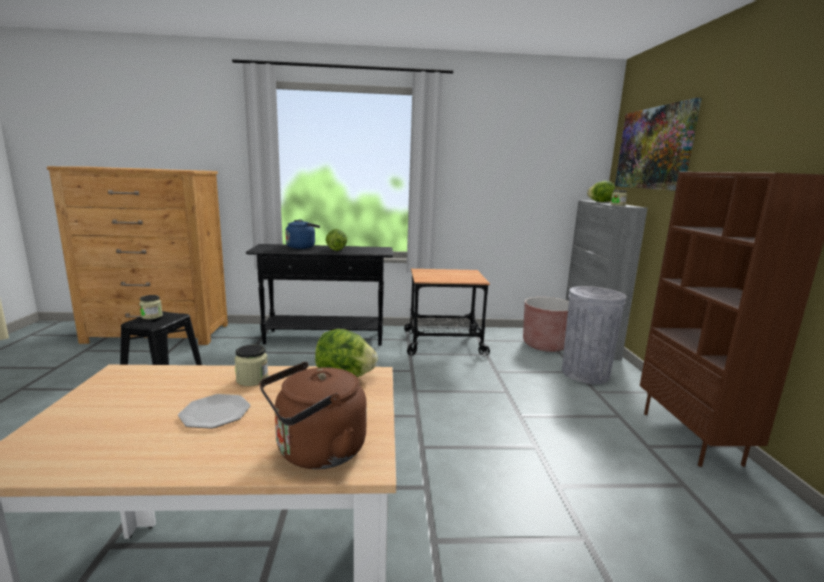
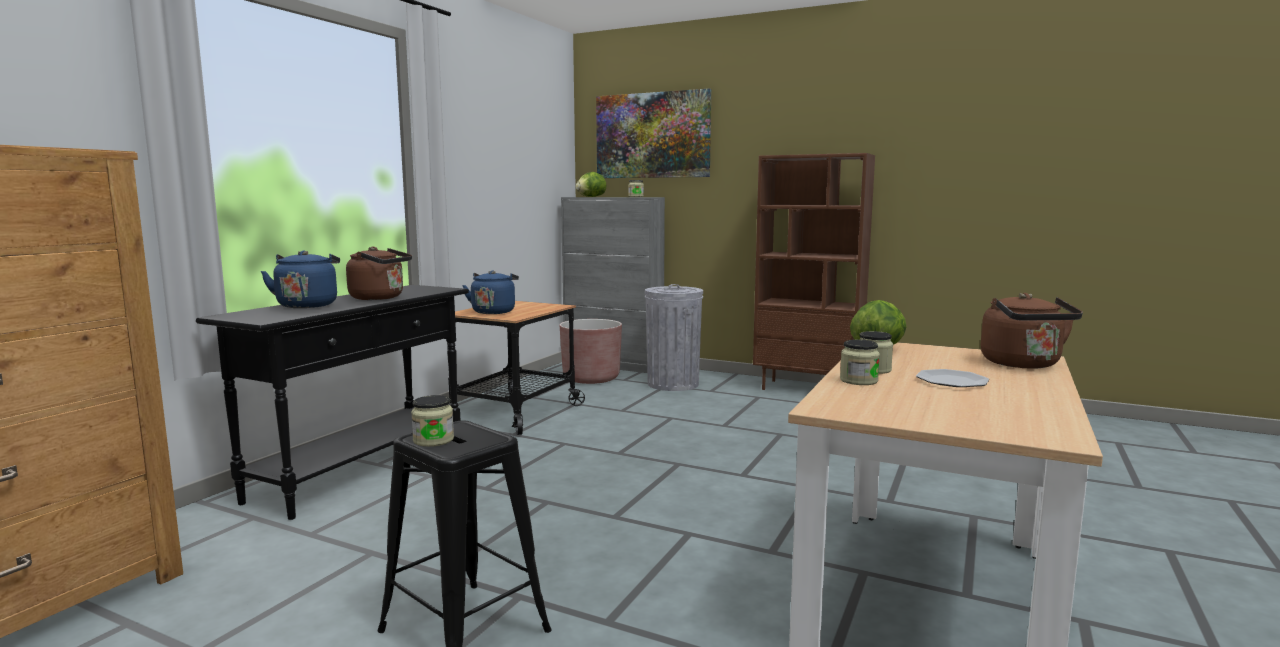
camera: 60 degrees left, 5 degrees down
(208, 377) = (858, 381): none -> jar
(336, 250) = (380, 298): lettuce -> brown kettle
(434, 274) = (494, 311): none -> blue kettle

